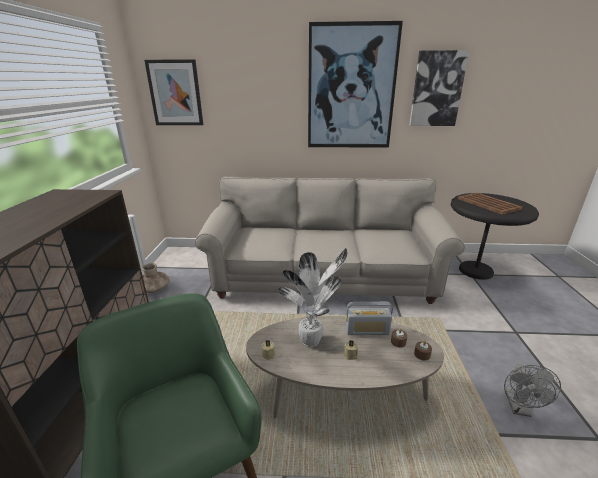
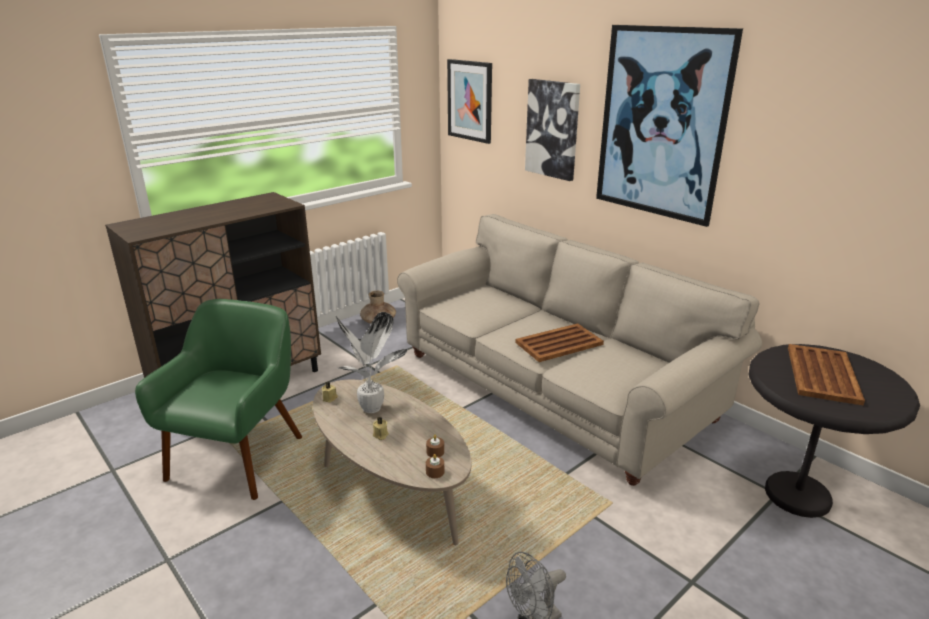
camera: 45 degrees right, 0 degrees up
(343, 242) = (558, 343): none -> brown tray
(367, 330) = (427, 429): radio -> none
(436, 89) = (796, 145): picture -> picture (553, 129)

